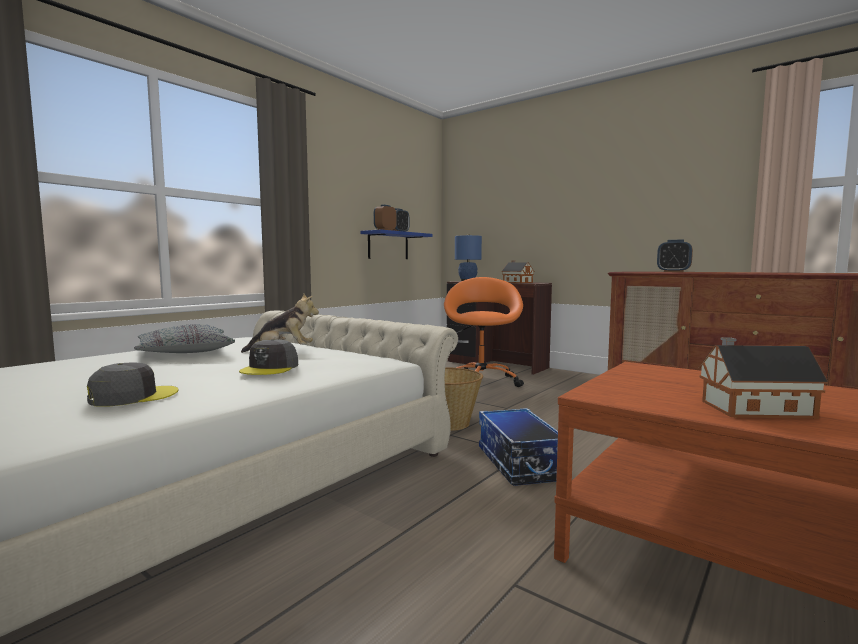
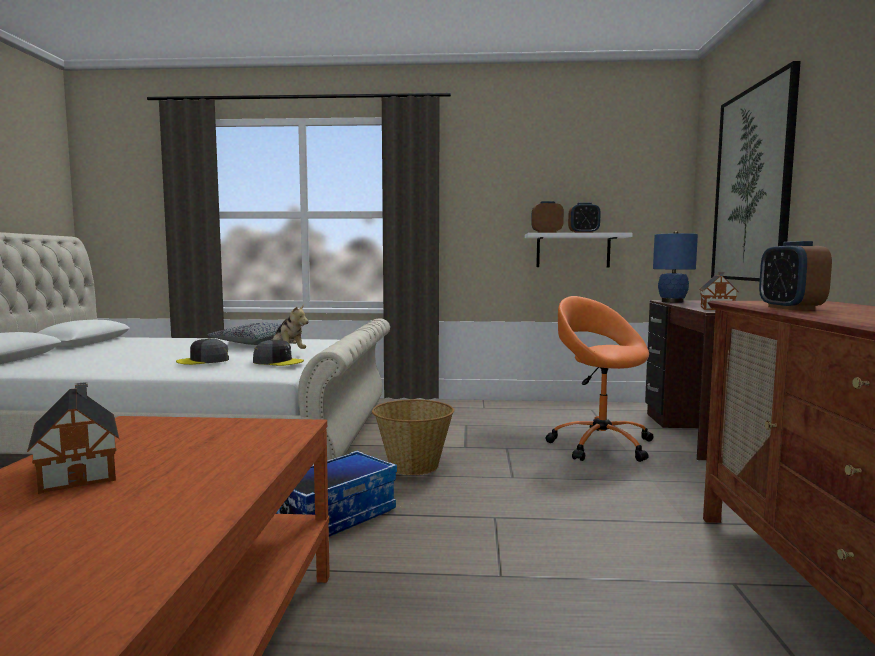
camera: 55 degrees right, 0 degrees up
(133, 396) = (113, 361): grey cap -> grey cap (278, 362)
(388, 246) = (573, 250): blue shelf -> white shelf
(482, 381) = (599, 445): orange office chair -> orange office chair turned 105 degrees counterclockwise
(517, 208) = (752, 184): none -> picture

